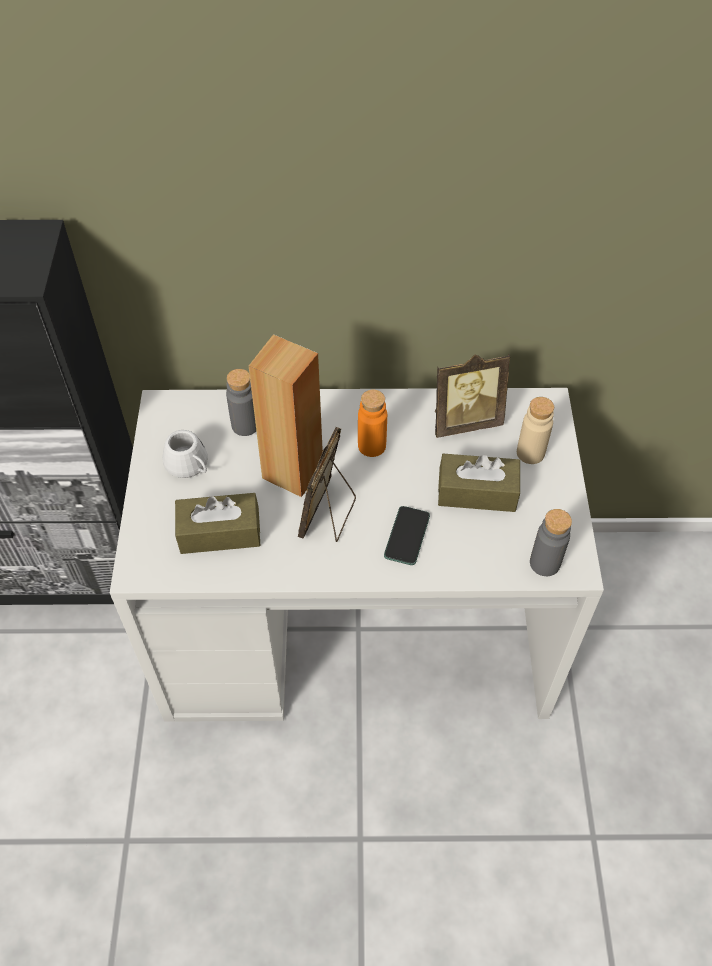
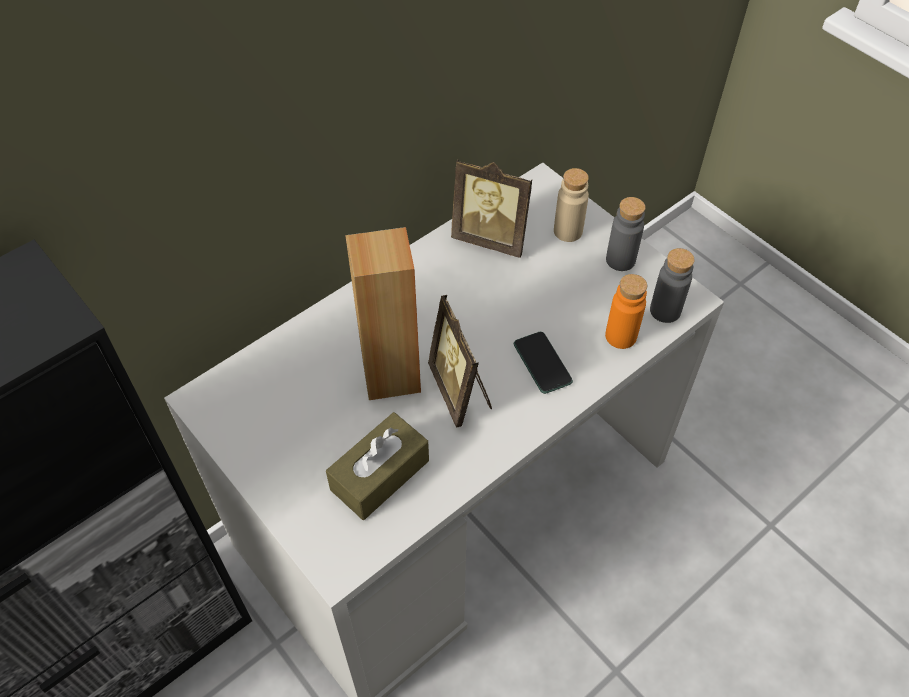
camera: 40 degrees left, 0 degrees up
(190, 466) = (288, 435): white mug -> none
(245, 425) = (304, 364): grey bottle -> grey bottle (620, 260)
(371, 446) = (436, 308): orange bottle -> orange bottle (620, 336)
(464, 421) = (491, 238): picture frame -> picture frame turned 75 degrees clockwise
(477, 492) = (560, 289): brown tissue box -> none

